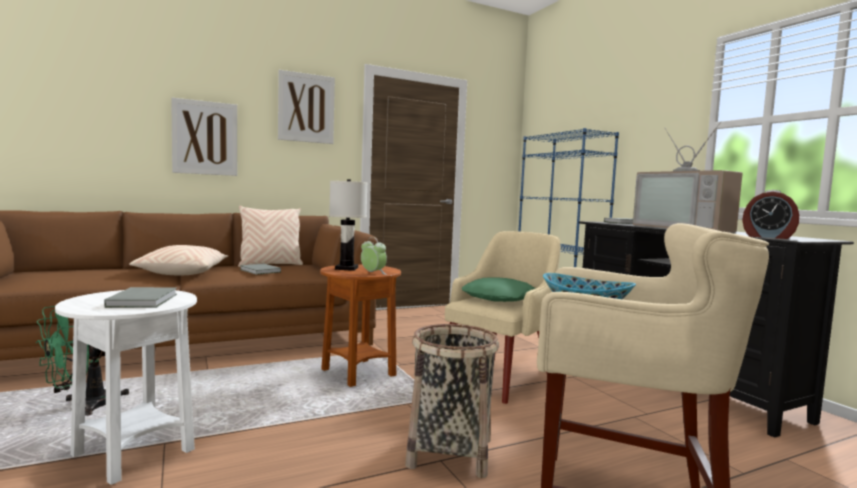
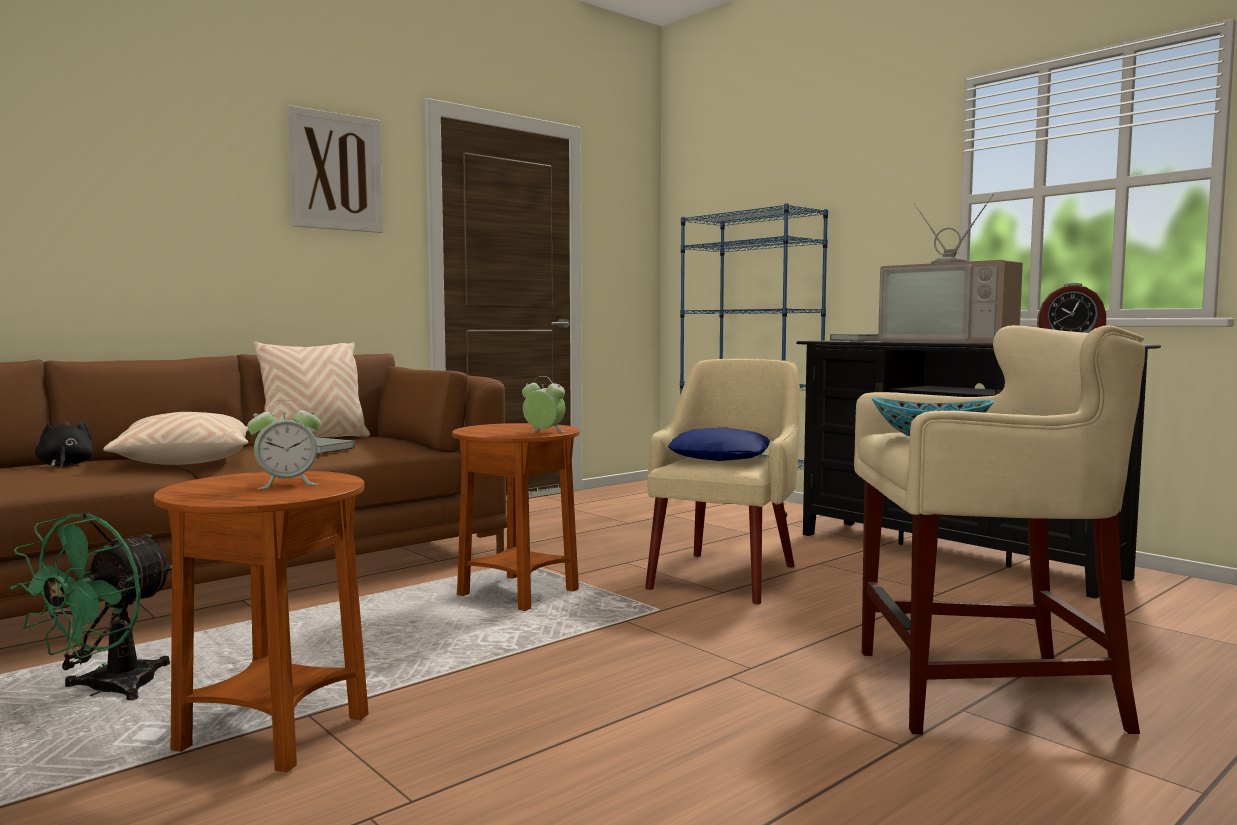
camera: 15 degrees left, 0 degrees up
(119, 270) = (65, 465): none -> black plush toy
(133, 454) = (273, 734): white side table -> brown side table
(144, 300) = (287, 484): grey book -> alarm clock
(205, 138) = (167, 225): picture -> none
(347, 268) = (492, 429): white table lamp -> none
(450, 453) = (734, 667): basket -> none
(499, 298) = (721, 457): green pillow -> blue pillow

